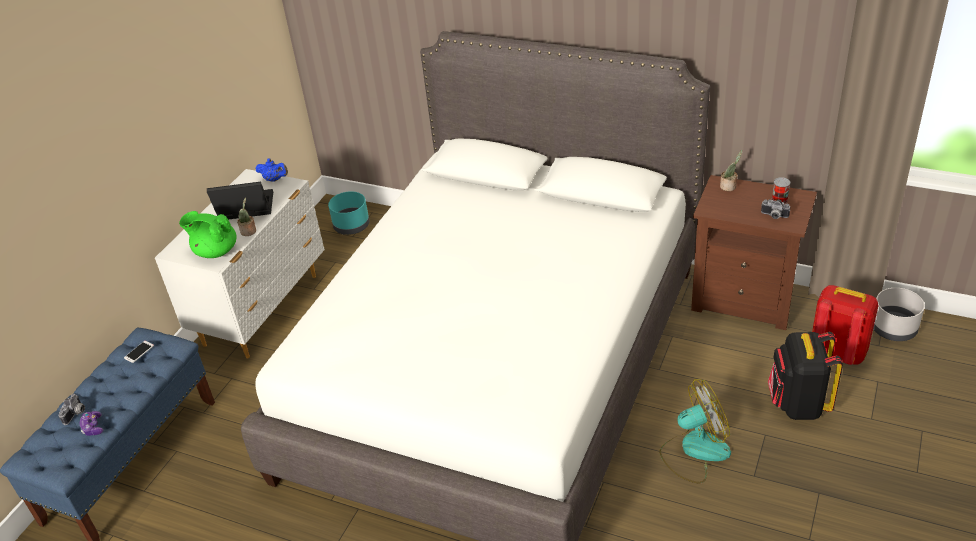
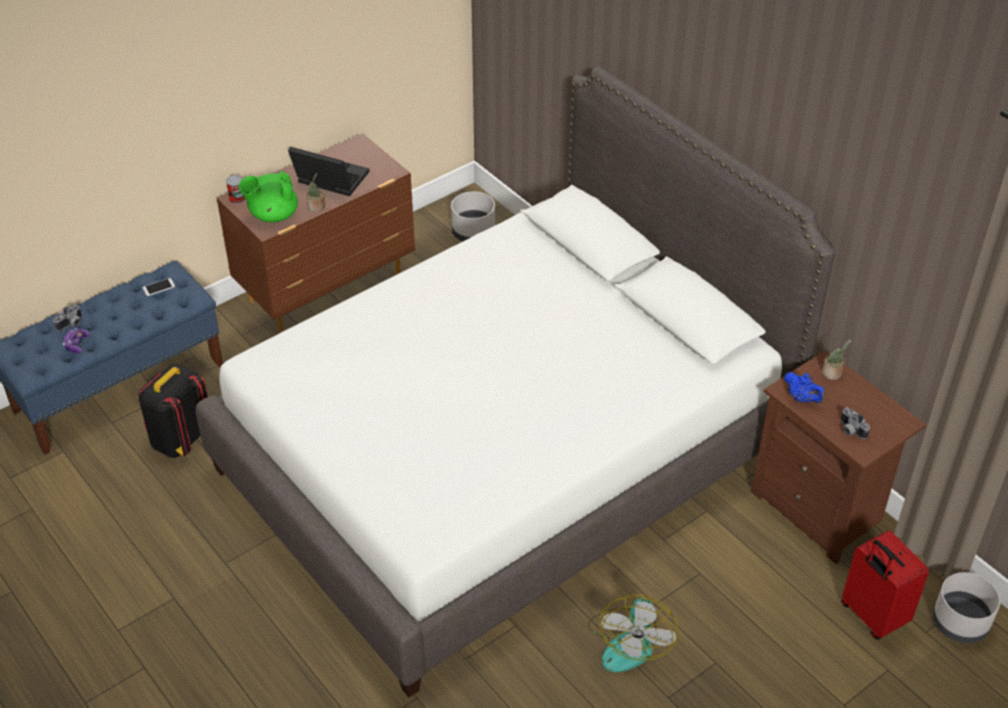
camera: 25 degrees right, 5 degrees up
(215, 251) = (273, 215): green teapot -> green teapot turned 60 degrees counterclockwise
(263, 309) = (328, 288): white dresser -> brown dresser
(274, 179) = (380, 158): blue teapot -> blue teapot (802, 398)
(351, 226) = (473, 232): turquoise planter -> grey planter
(694, 451) = (629, 641): fan -> fan turned 90 degrees clockwise
(779, 199) = (874, 414): can -> can (237, 198)
(798, 404) = (778, 649): black backpack -> black backpack (180, 440)
(837, 352) = (872, 616): red backpack -> red suitcase

